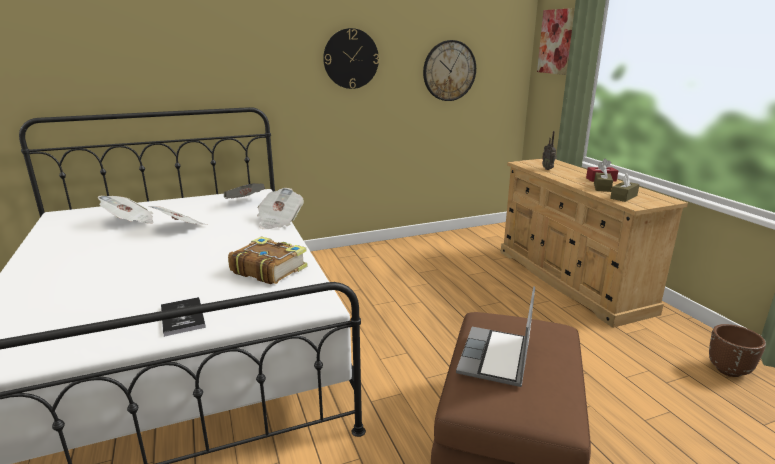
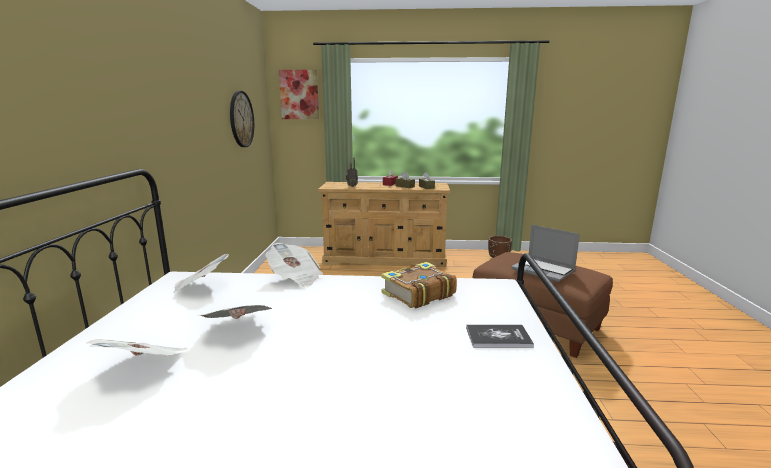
camera: 65 degrees left, 5 degrees down
(351, 59) = (192, 106): wall clock -> none

